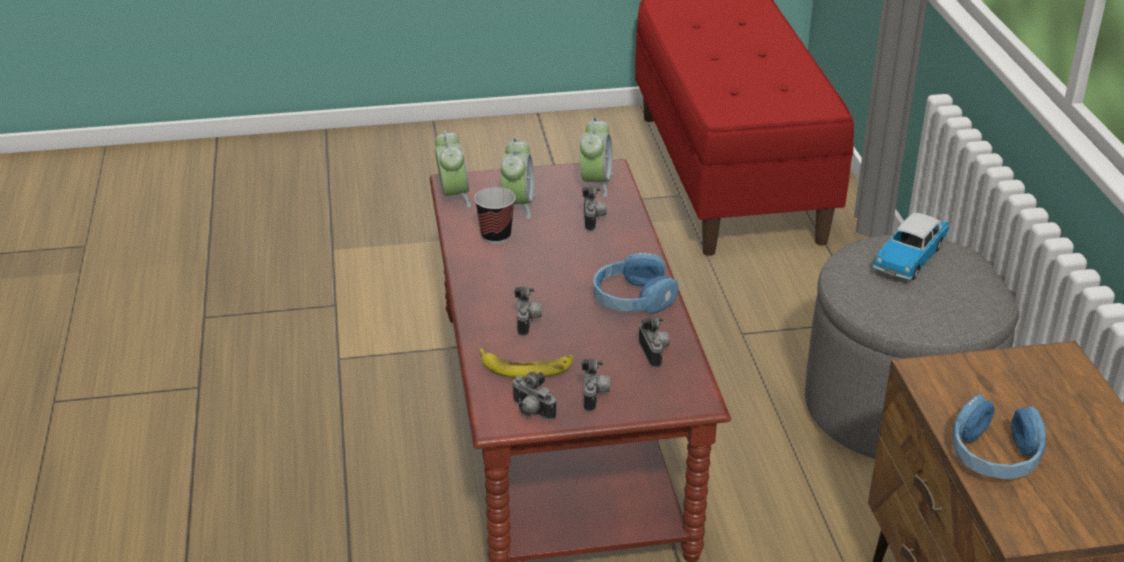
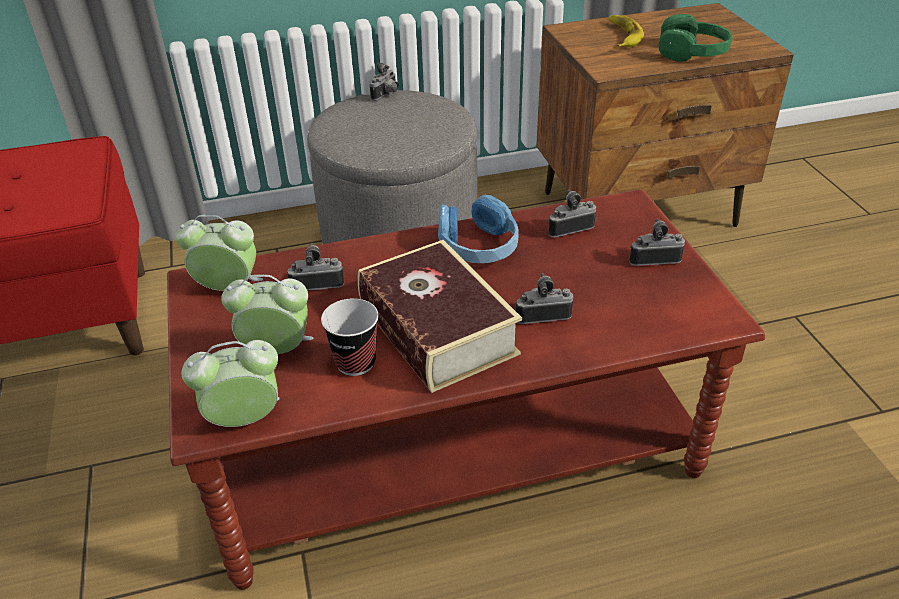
camera: 95 degrees left, 5 degrees up
(523, 271) = (437, 329): none -> book
(526, 367) = (625, 308): banana -> banana (623, 36)
(531, 412) = (698, 297): camera -> camera (386, 95)
(909, 258) = (358, 124): toy car -> none
(994, 455) = (692, 52): blue headphones -> green headphones

